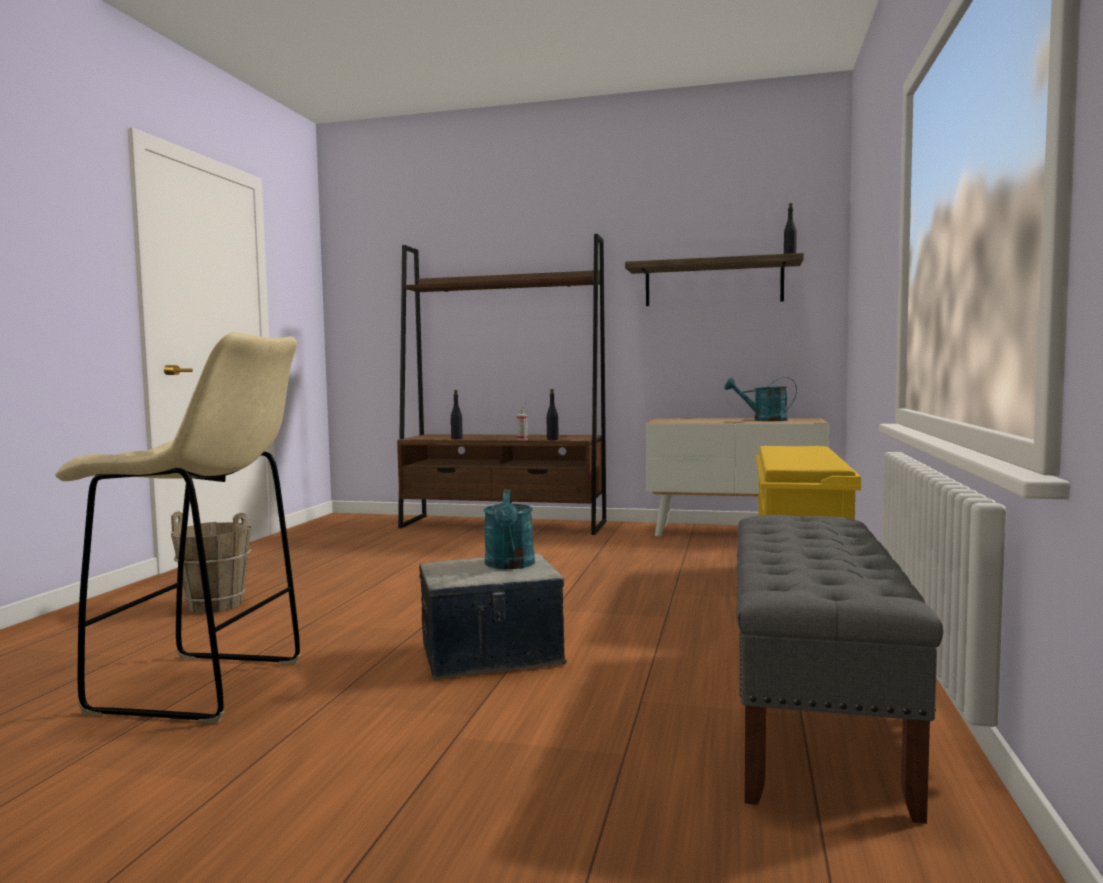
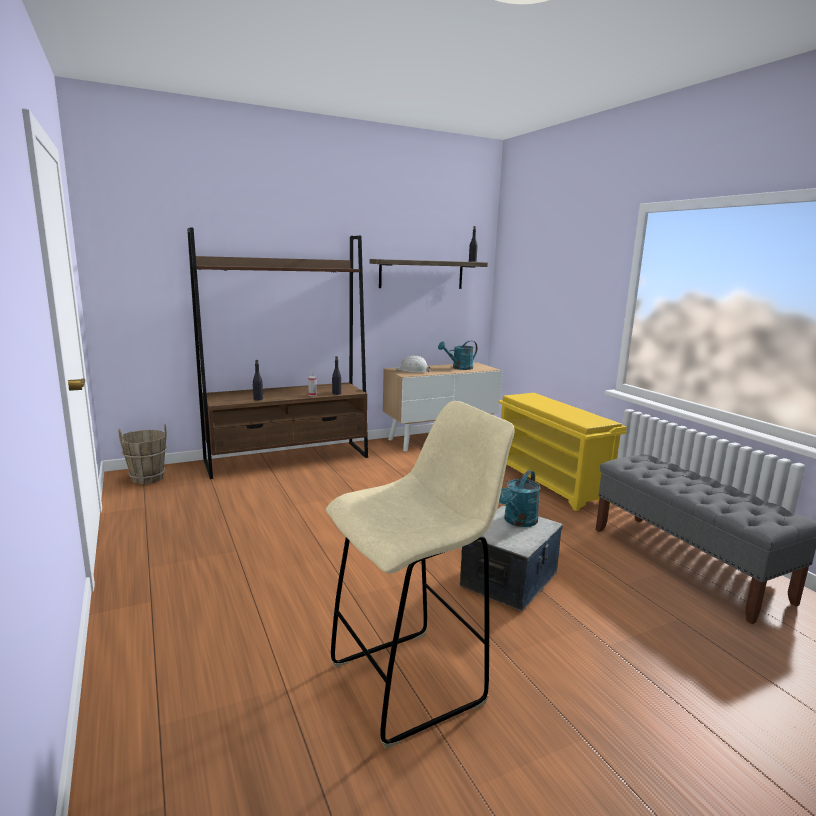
camera: 40 degrees left, 10 degrees up
(216, 605) = (238, 606): brown bucket -> brown bucket (147, 478)
(510, 565) = (518, 522): turquoise watering can -> turquoise watering can turned 75 degrees clockwise
(685, 420) = (412, 370): none -> white hard hat

